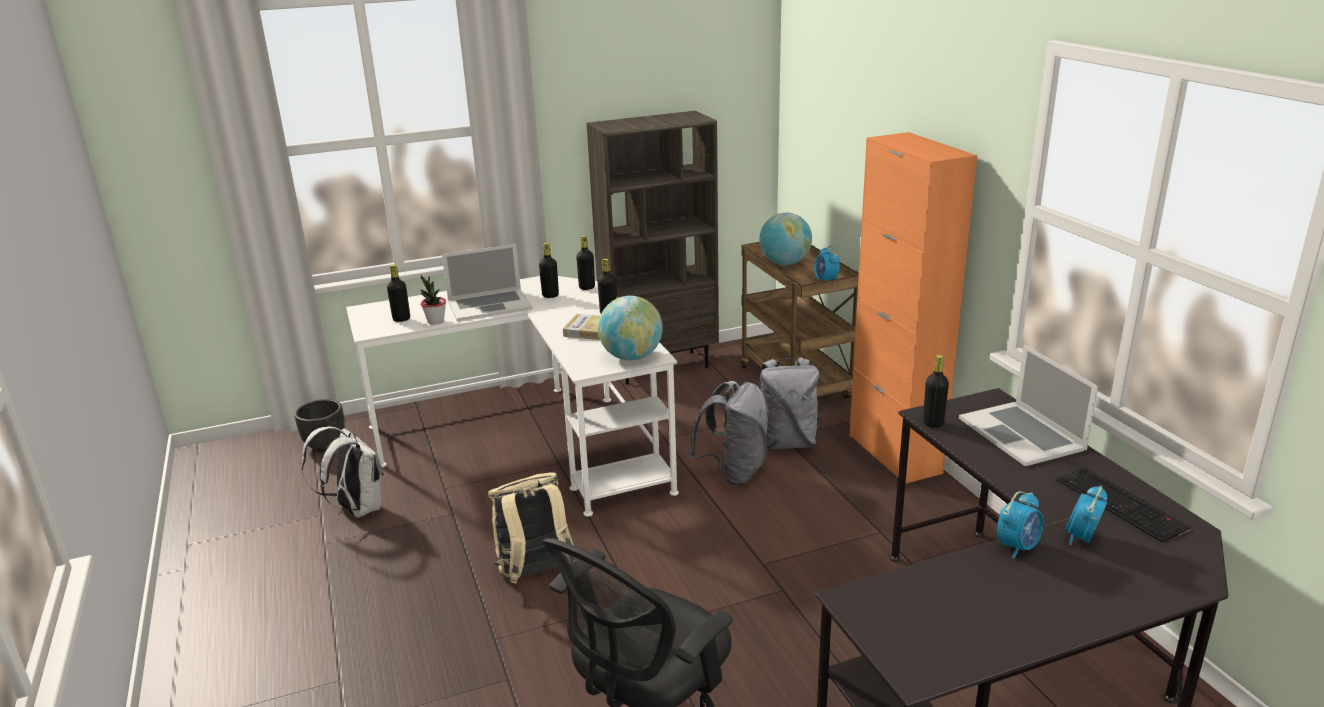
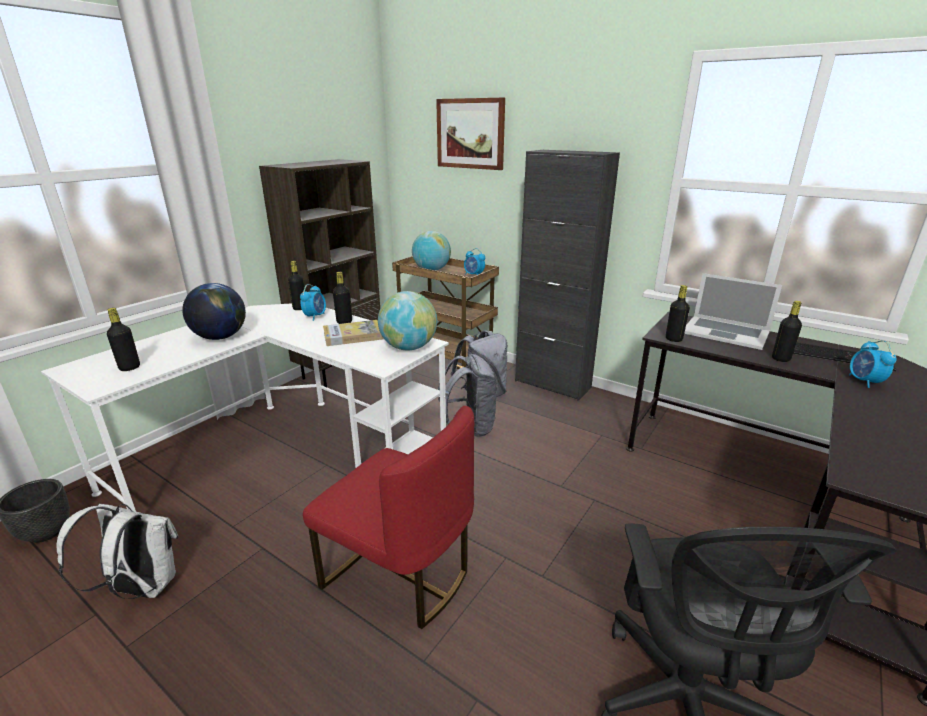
camera: 35 degrees left, 0 degrees up
(436, 321) = (175, 361): potted plant -> none
(489, 305) = (220, 337): laptop -> globe
(535, 575) = (400, 574): beige backpack -> red chair
(550, 295) = (273, 319): black bottle -> black bottle (780, 359)
(849, 93) = (470, 134): none -> picture
(894, 454) = (552, 384): orange cabinet -> black cabinet
(1017, 547) = (852, 399): alarm clock -> alarm clock (315, 316)

